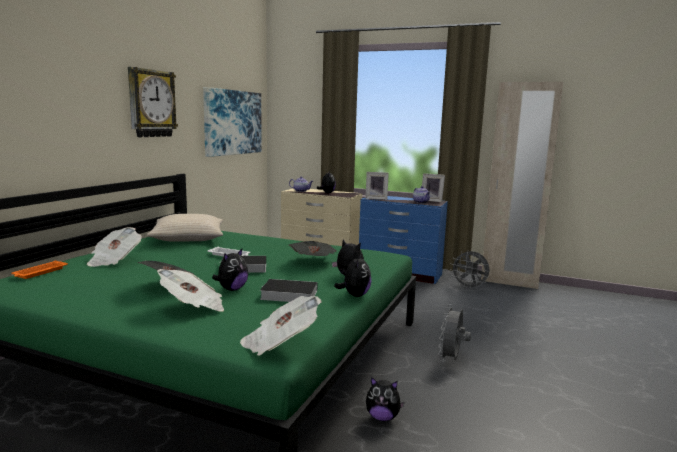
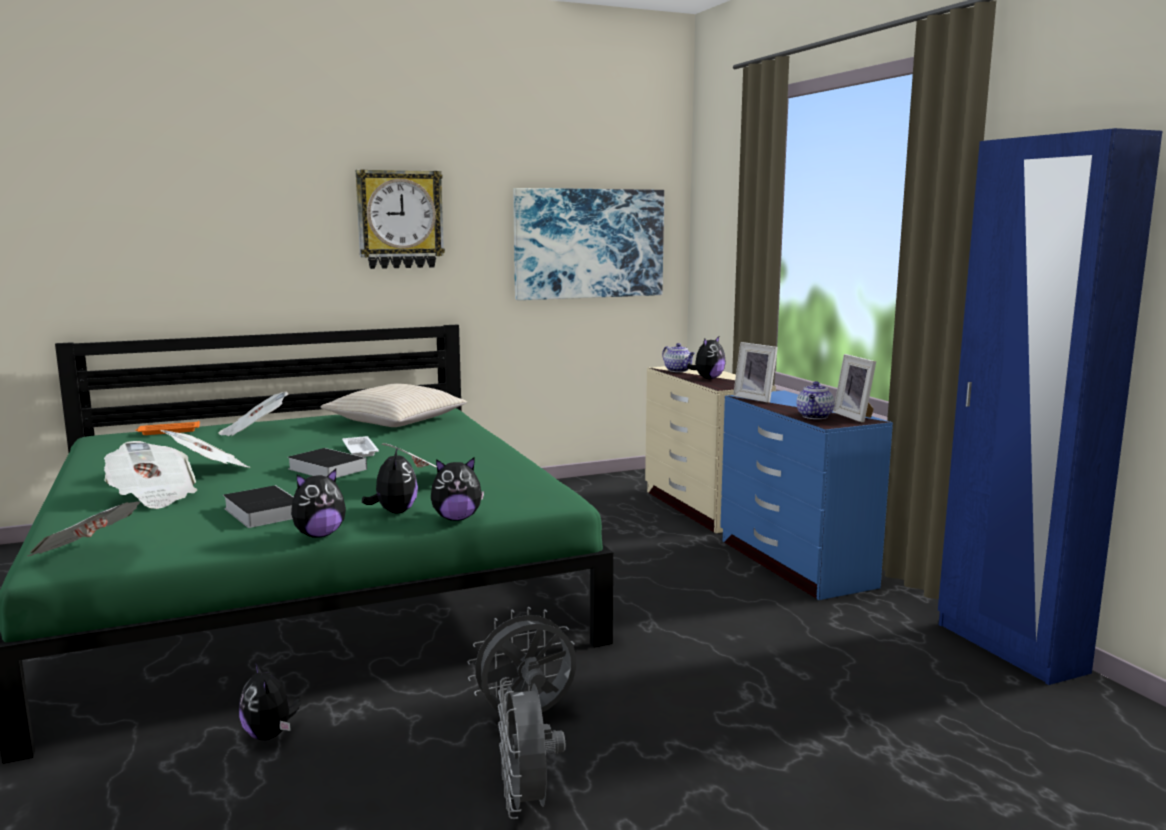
camera: 45 degrees right, 0 degrees up
(232, 289) = (240, 490): plush toy -> plush toy (457, 518)
(469, 287) = (875, 628): grey fan -> grey fan (527, 804)
(509, 282) = (1009, 648): beige wardrobe -> blue wardrobe

